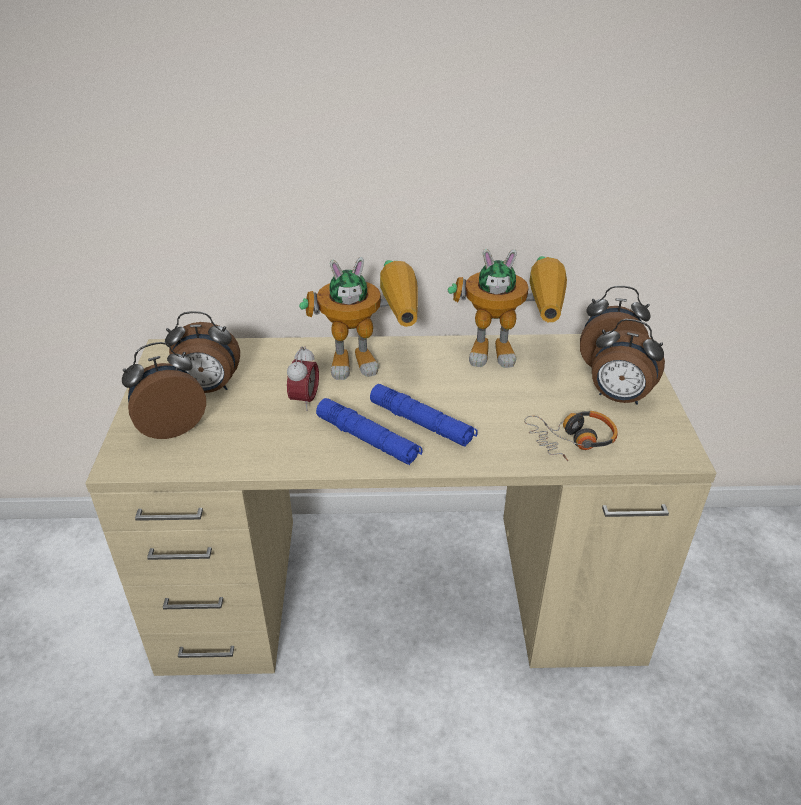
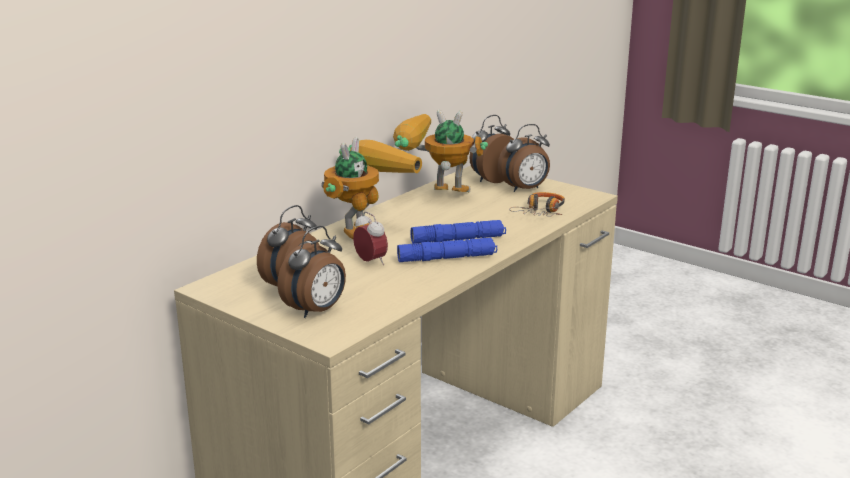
camera: 50 degrees left, 15 degrees down
(171, 426) = (316, 311): alarm clock -> alarm clock turned 150 degrees counterclockwise
(510, 353) = (434, 195): toy robot -> toy robot turned 120 degrees counterclockwise

